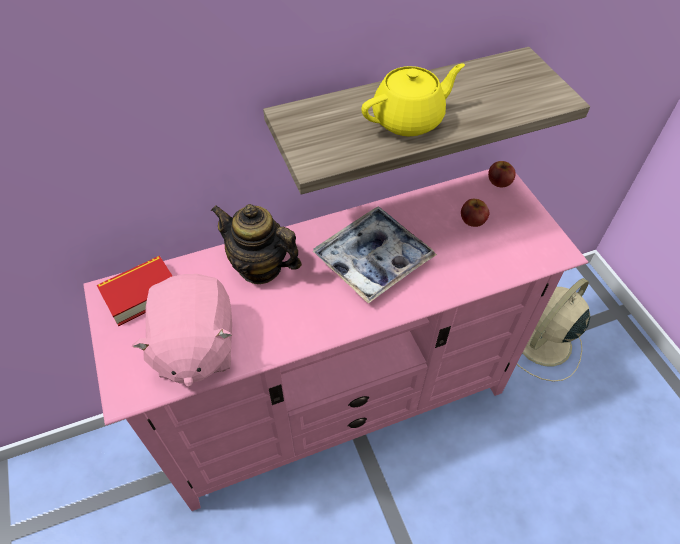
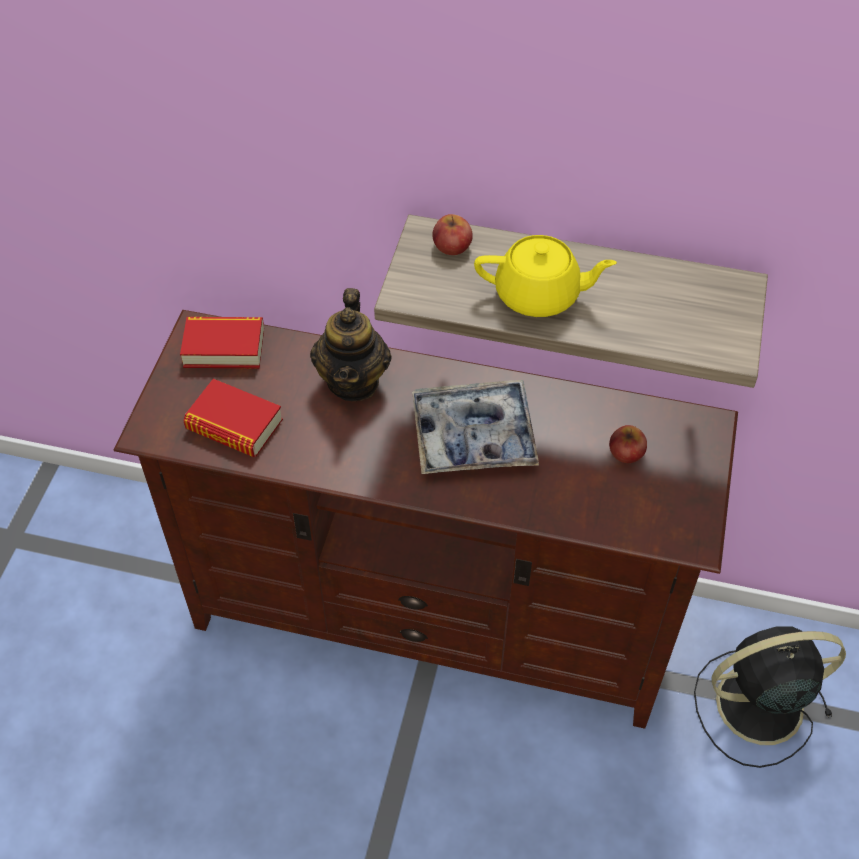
camera: 35 degrees right, 0 degrees up
(195, 347) = (234, 425): pink plush toy -> book
(260, 267) = (353, 381): teapot -> teapot turned 150 degrees counterclockwise
(339, 404) = (431, 617): pink tv stand -> brown tv stand
(499, 181) = (703, 426): apple -> apple (452, 245)
(542, 344) = (755, 705): beige fan -> black fan

